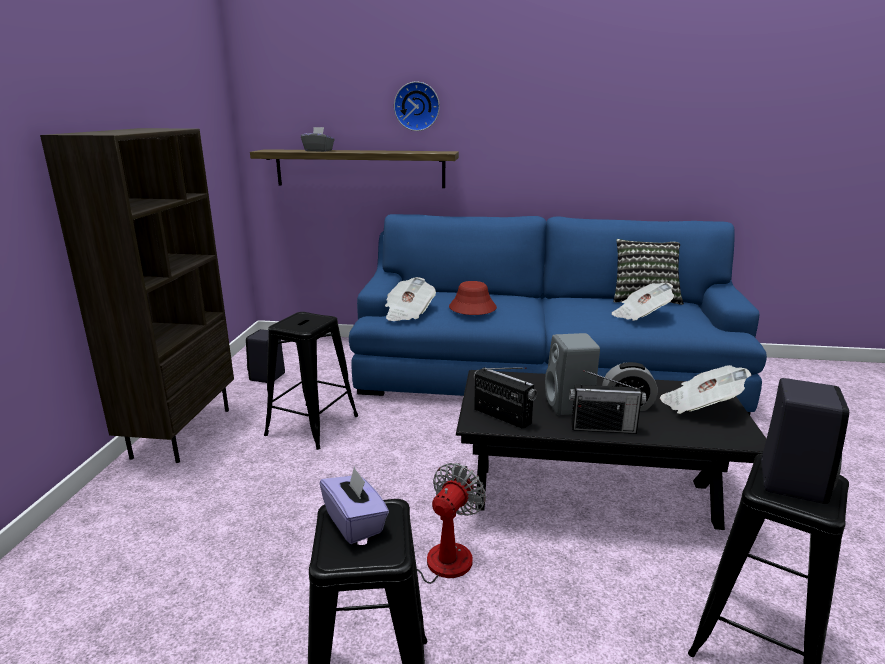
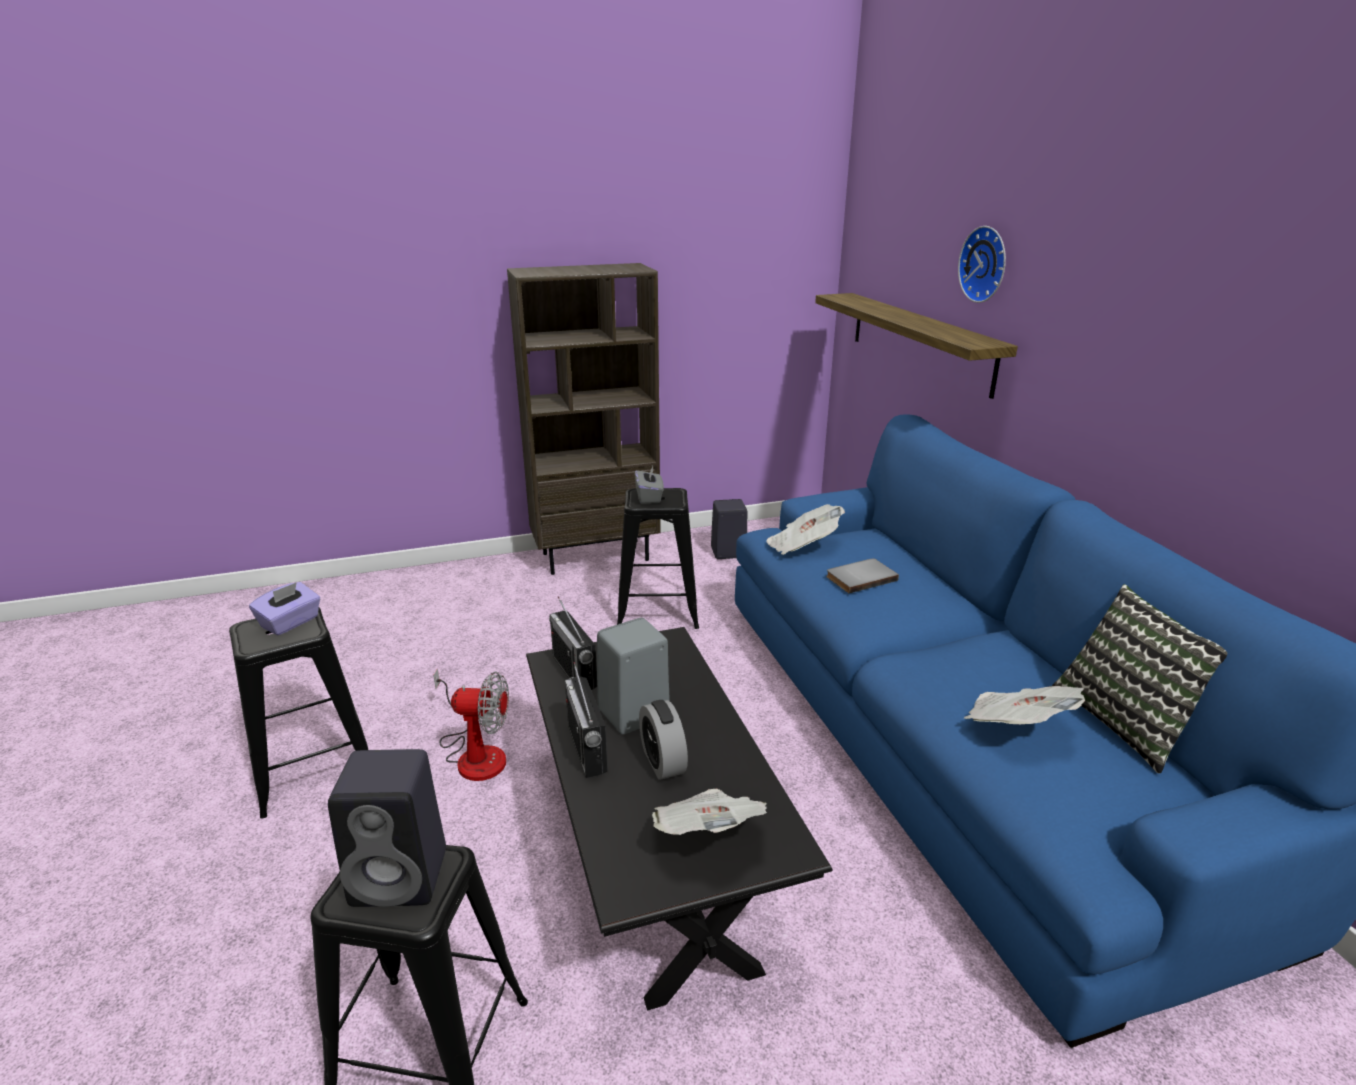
camera: 65 degrees right, 5 degrees up
(318, 151) = (873, 307): grey tissue box -> grey tissue box (649, 497)
(472, 308) = (860, 577): red hat -> grey book
(502, 416) = (574, 672): radio -> radio turned 135 degrees clockwise

